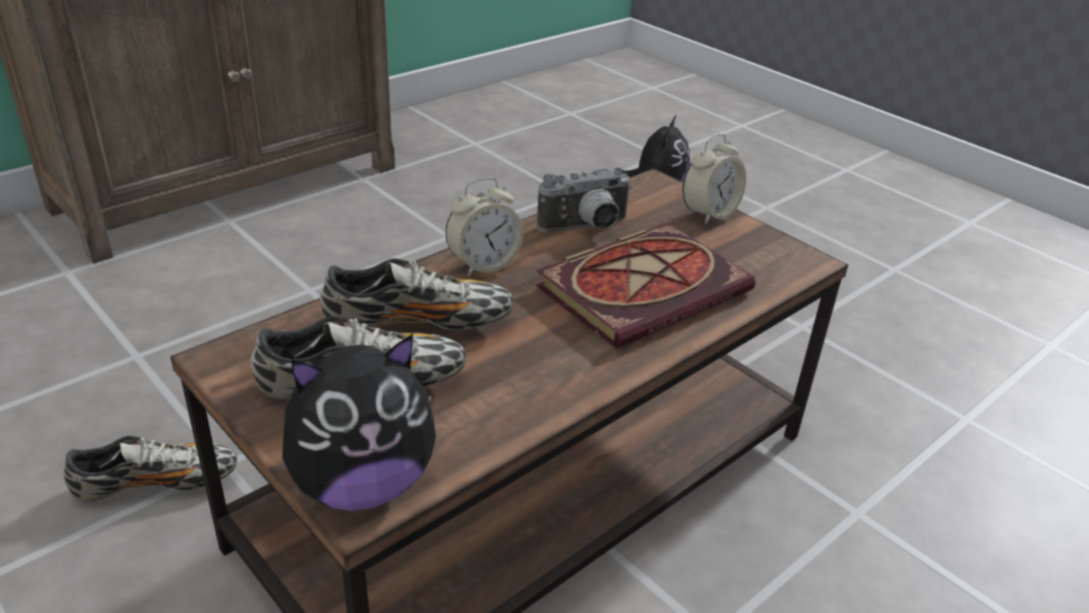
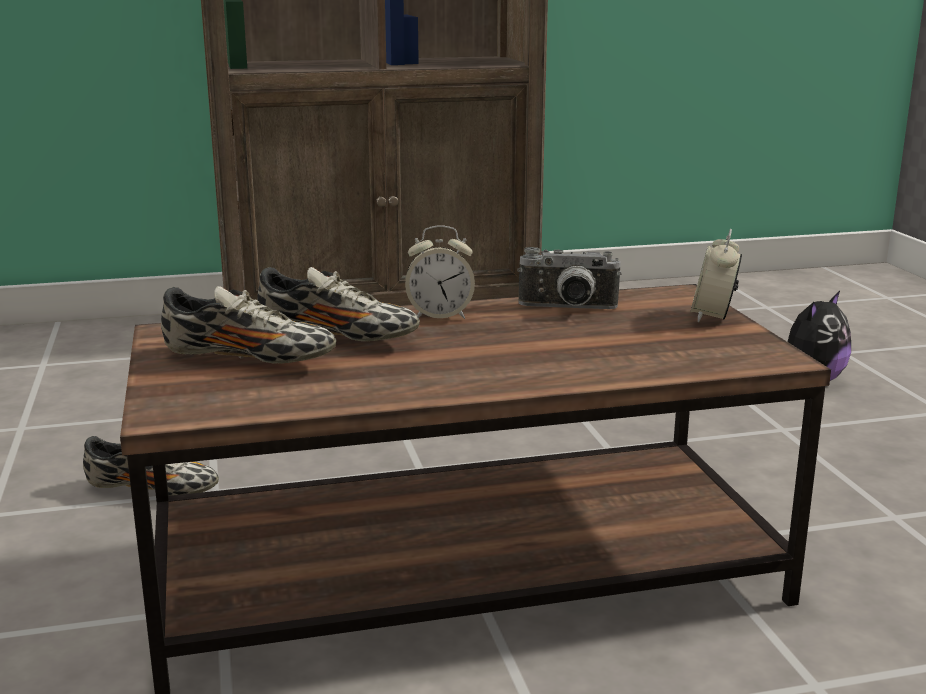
camera: 30 degrees right, 15 degrees down
(362, 484) = (180, 406): plush toy -> none
(645, 287) = (575, 349): book -> none
(709, 213) = (713, 317): alarm clock -> alarm clock turned 120 degrees clockwise

